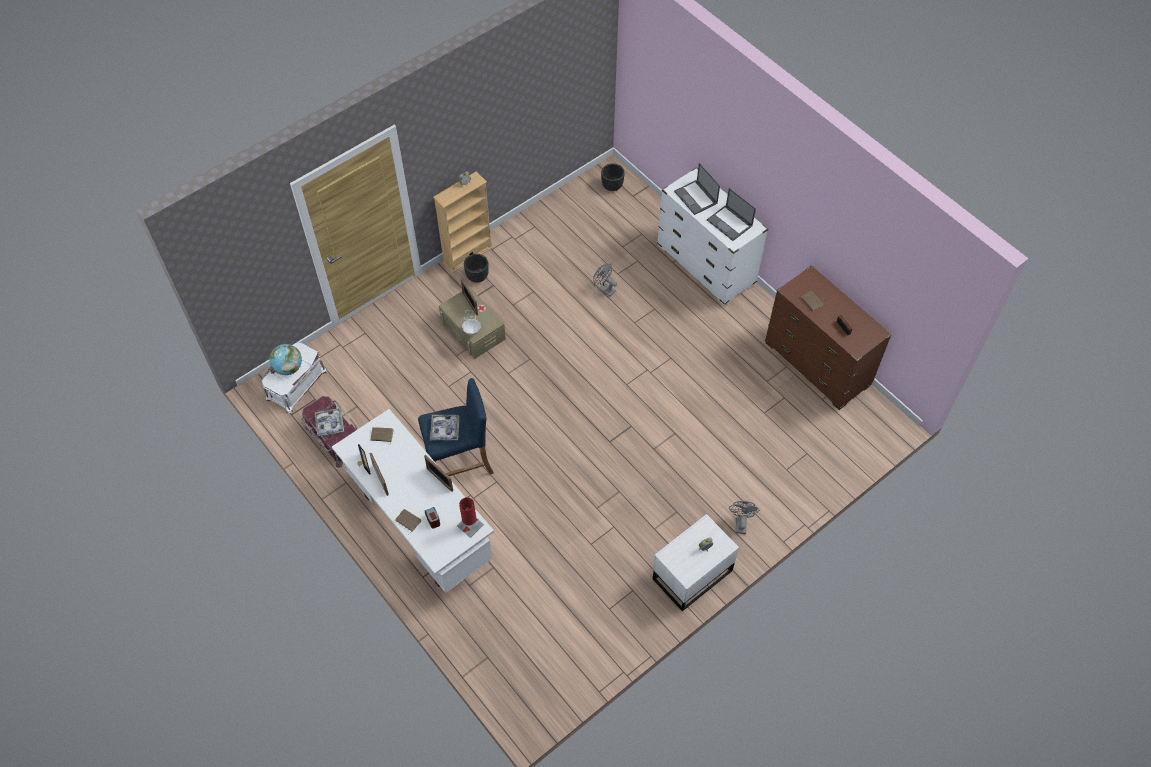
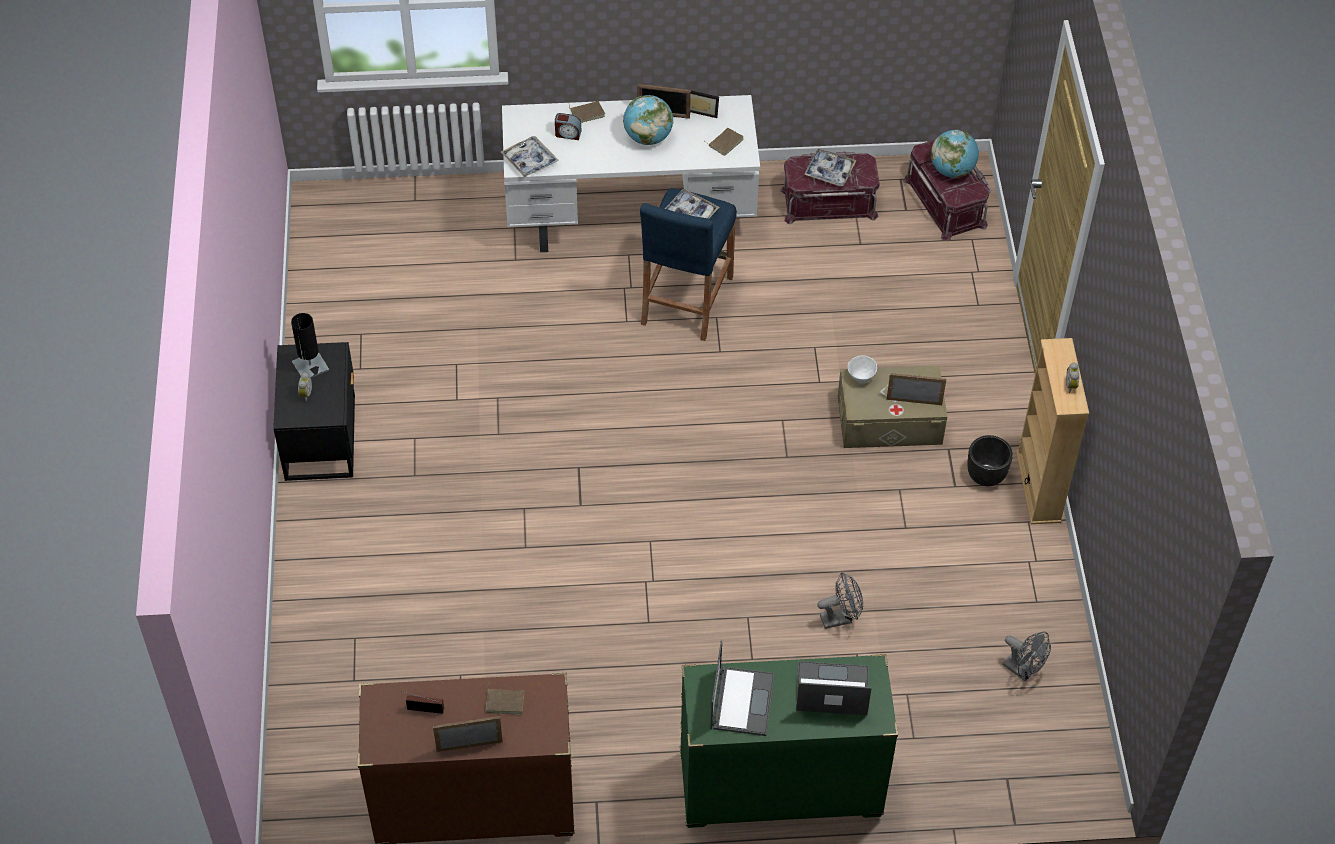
camera: 125 degrees right, 5 degrees down
(296, 384) = (946, 202): white storage box -> red storage box
(406, 476) = (648, 137): none -> globe
(439, 479) = (615, 164): picture frame -> picture frame (469, 745)
(470, 525) = (529, 160): red table lamp -> tray
(612, 186) = (1050, 762): black planter -> none
(685, 560) = (310, 366): none -> black table lamp
(690, 574) = (322, 436): white nightstand -> black nightstand
(706, 265) = (779, 785): white dresser -> green dresser
(730, 223) = (742, 700): laptop -> laptop turned 105 degrees clockwise
(740, 523) = (334, 532): grey fan -> grey fan (1023, 671)

